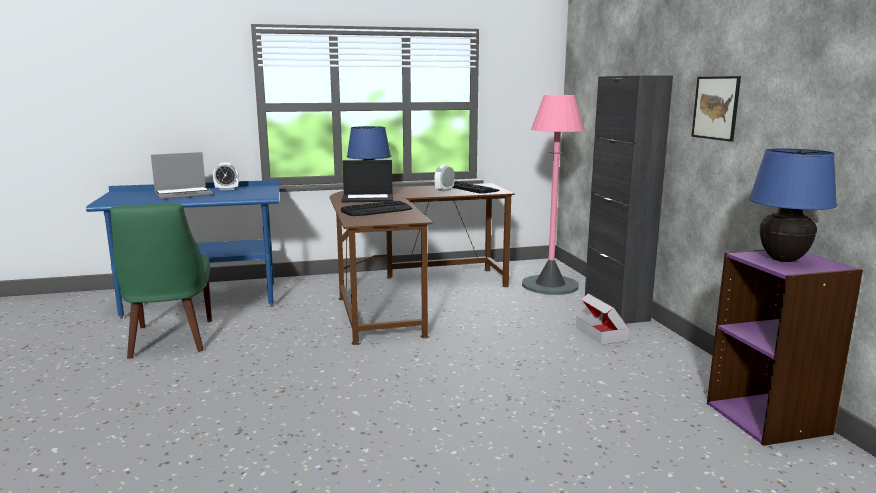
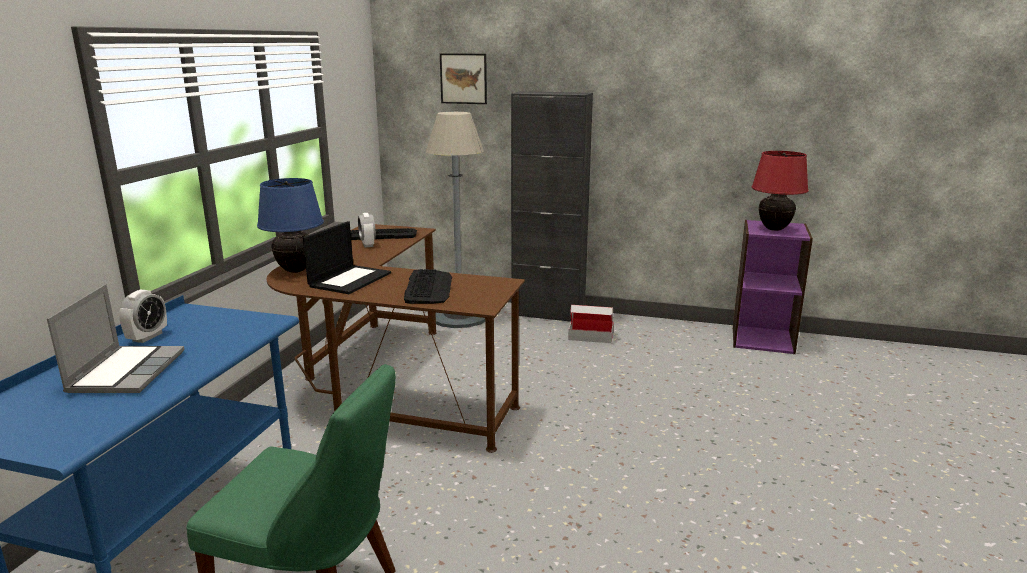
camera: 60 degrees left, 5 degrees up
(550, 285) = (459, 316): pink floor lamp -> grey floor lamp
(716, 108) = (648, 121): picture -> picture (463, 78)
(783, 259) = (774, 229): blue table lamp -> red table lamp

